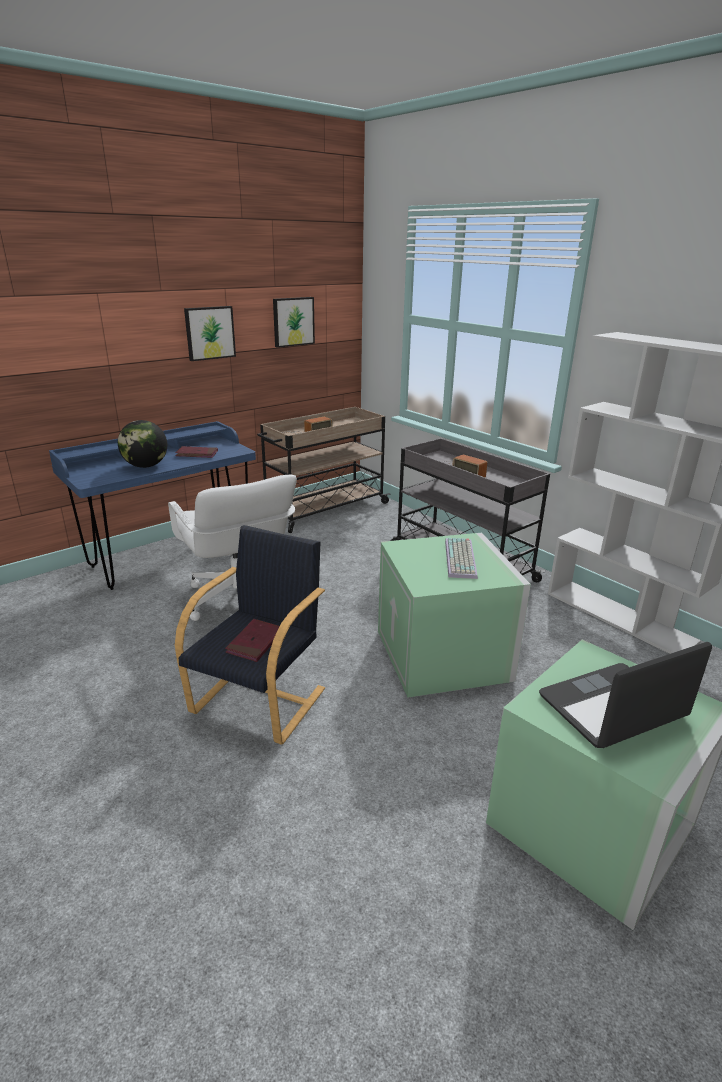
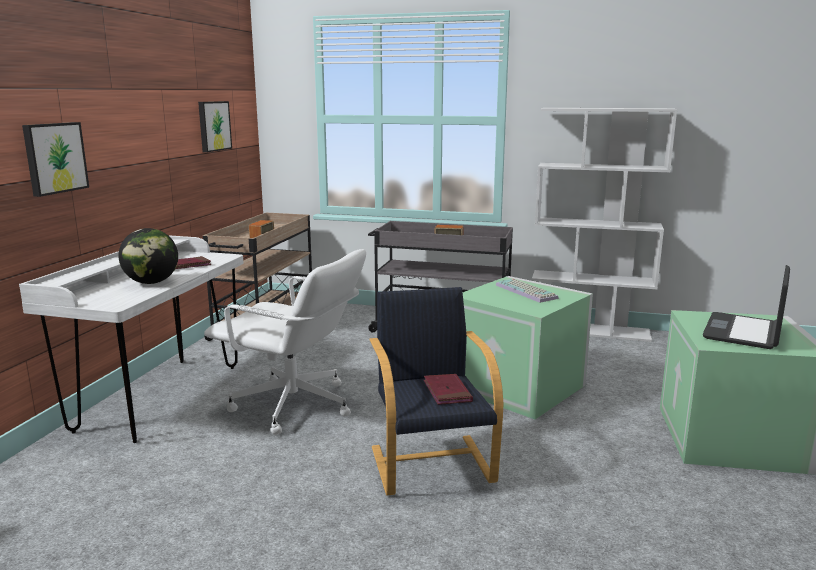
camera: 35 degrees left, 10 degrees down
(171, 556) = (160, 397): blue desk -> white desk
(209, 333) = (153, 136): picture -> picture (54, 158)

